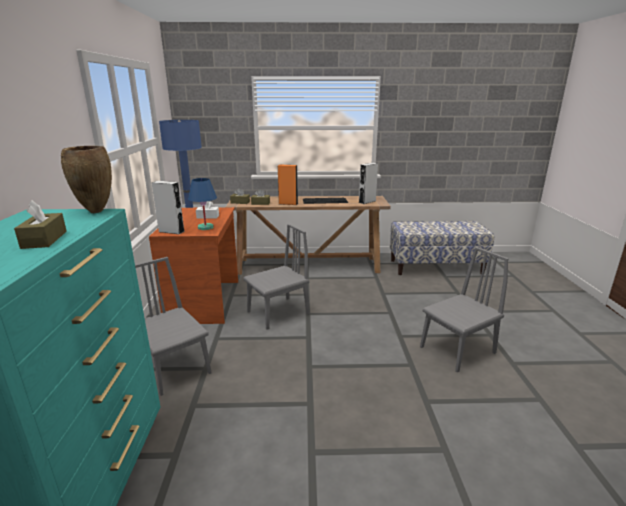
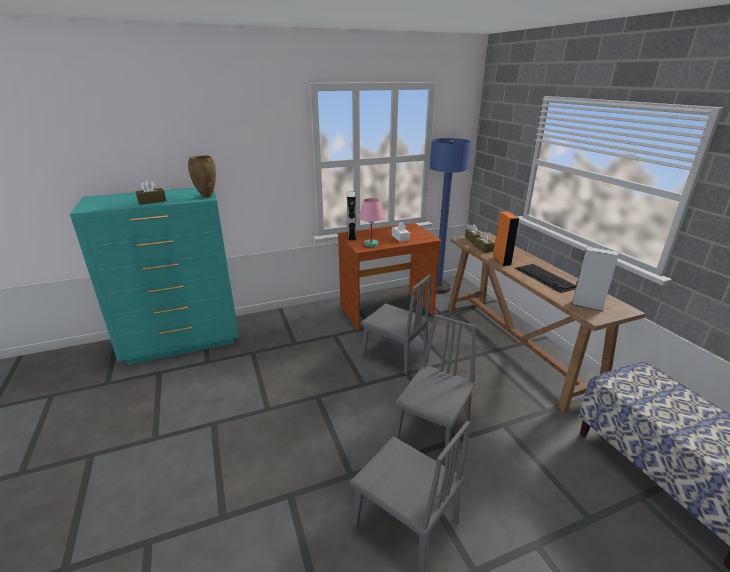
camera: 70 degrees right, 5 degrees up
(174, 368) = (289, 330): grey chair -> grey chair (433, 430)
(205, 227) = (371, 244): blue table lamp -> pink table lamp

